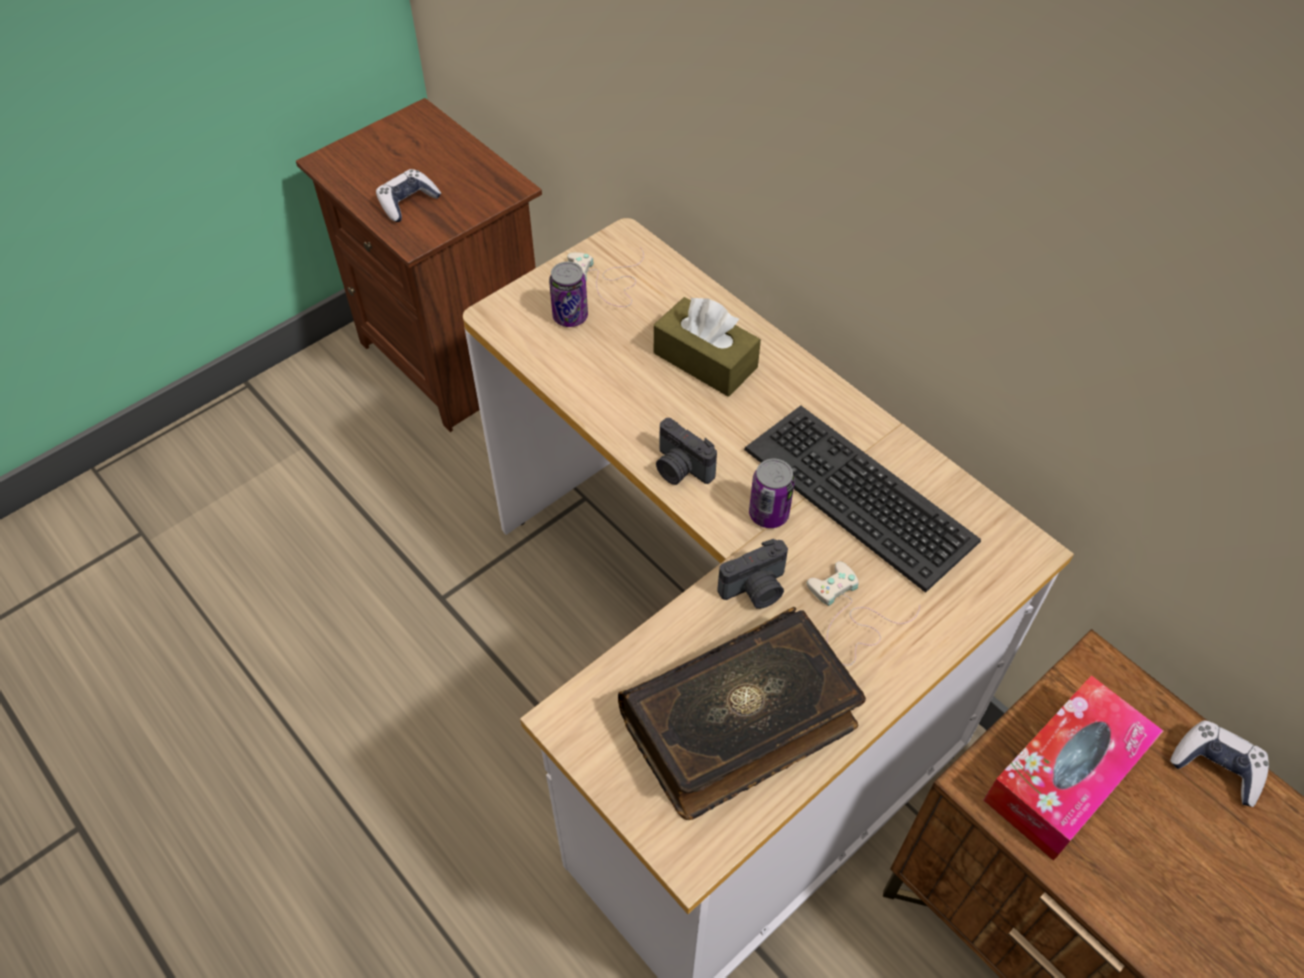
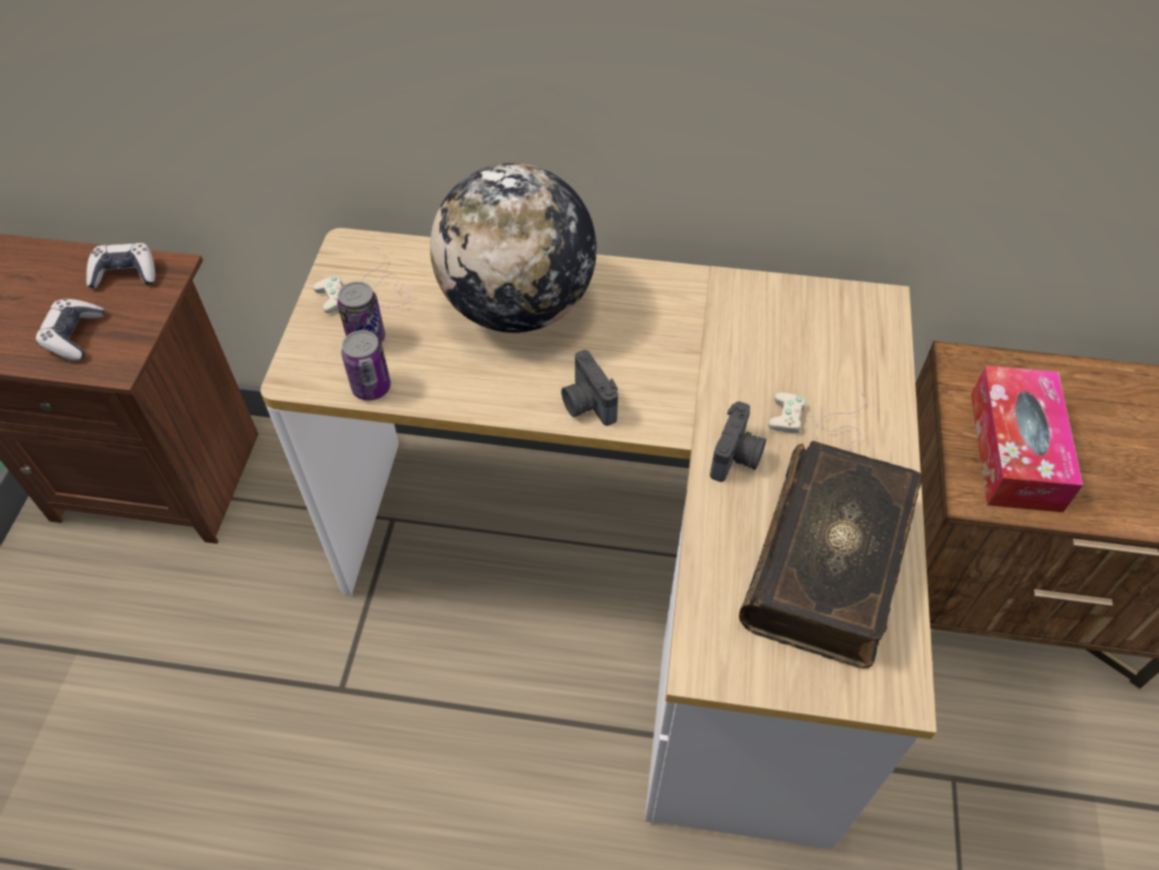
camera: 40 degrees left, 0 degrees up
(680, 469) = (586, 404): camera -> camera turned 60 degrees clockwise
(705, 360) = (518, 307): brown tissue box -> globe
(768, 514) = (687, 394): can -> can (371, 387)
(860, 494) = (736, 336): keyboard -> none
(1216, 767) = (1084, 379): game controller -> game controller (125, 274)

